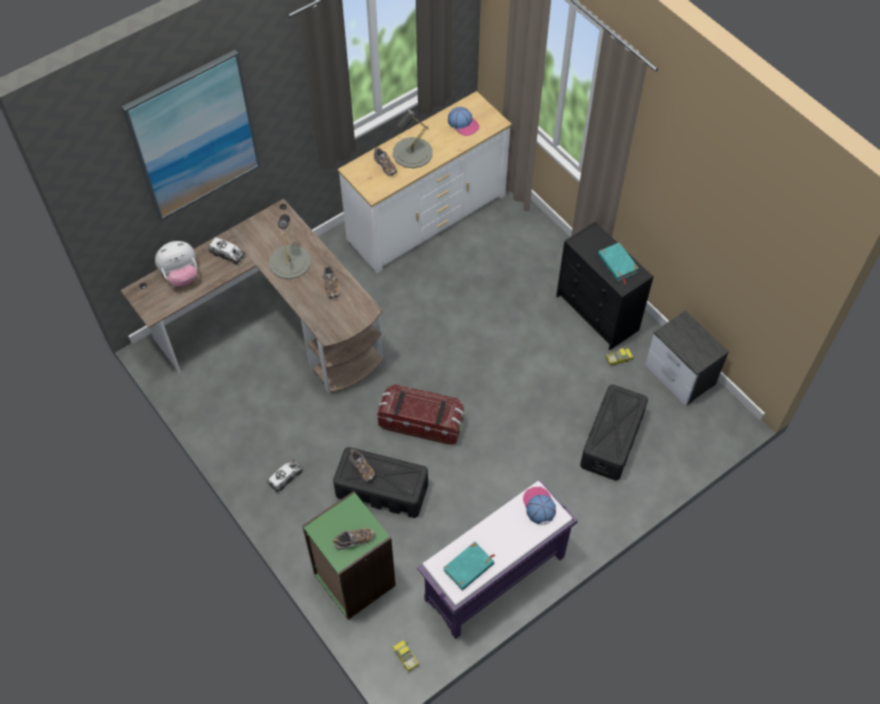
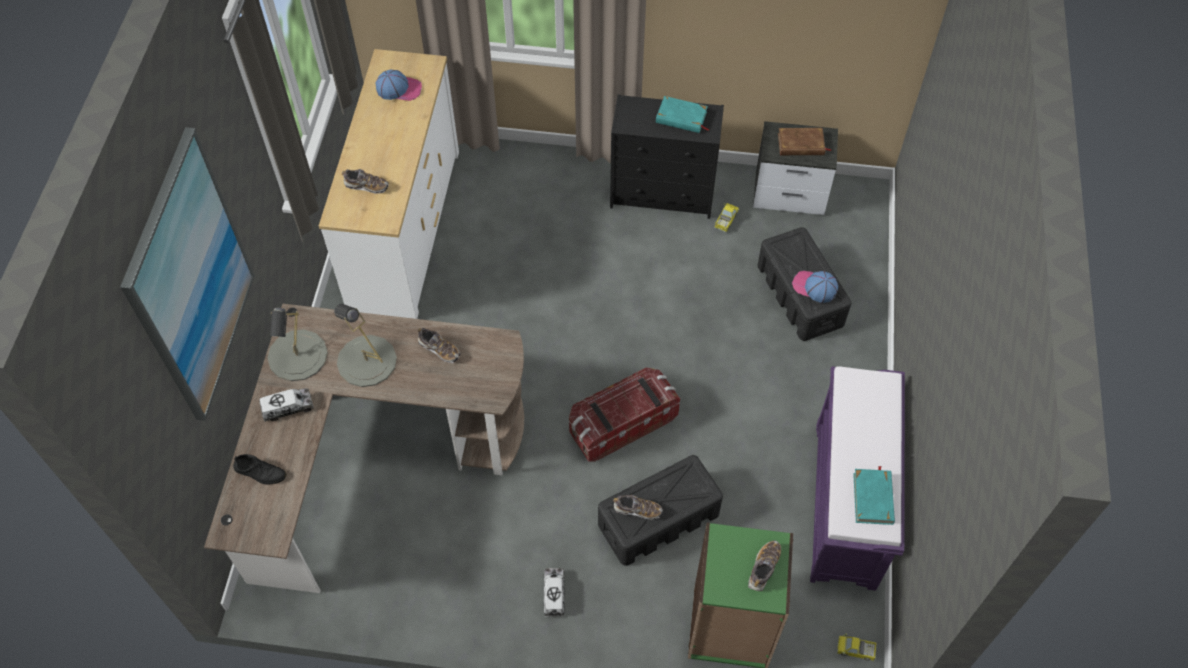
camera: 45 degrees left, 0 degrees up
(181, 275) = (260, 472): plush toy -> black shoe
(412, 153) = (380, 153): grey table lamp -> grey table lamp (298, 355)
(538, 506) = (863, 388): cap -> cap (814, 287)
(691, 342) = (801, 144): none -> brown book

